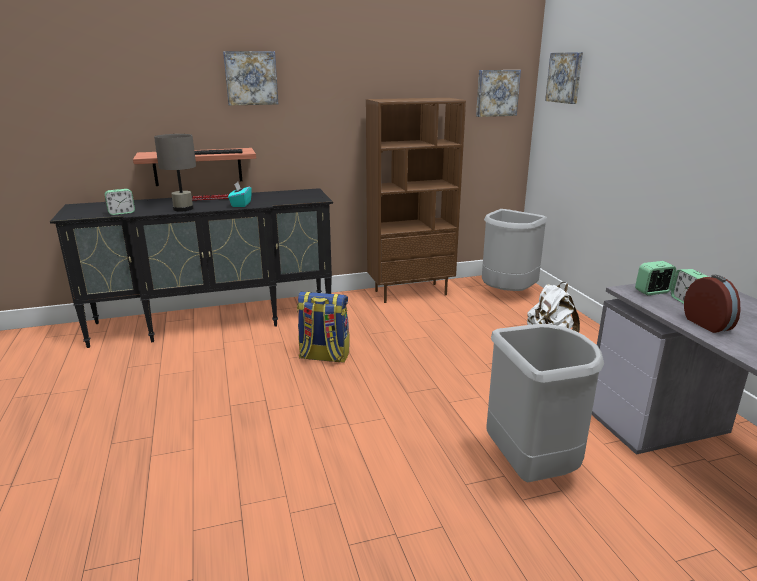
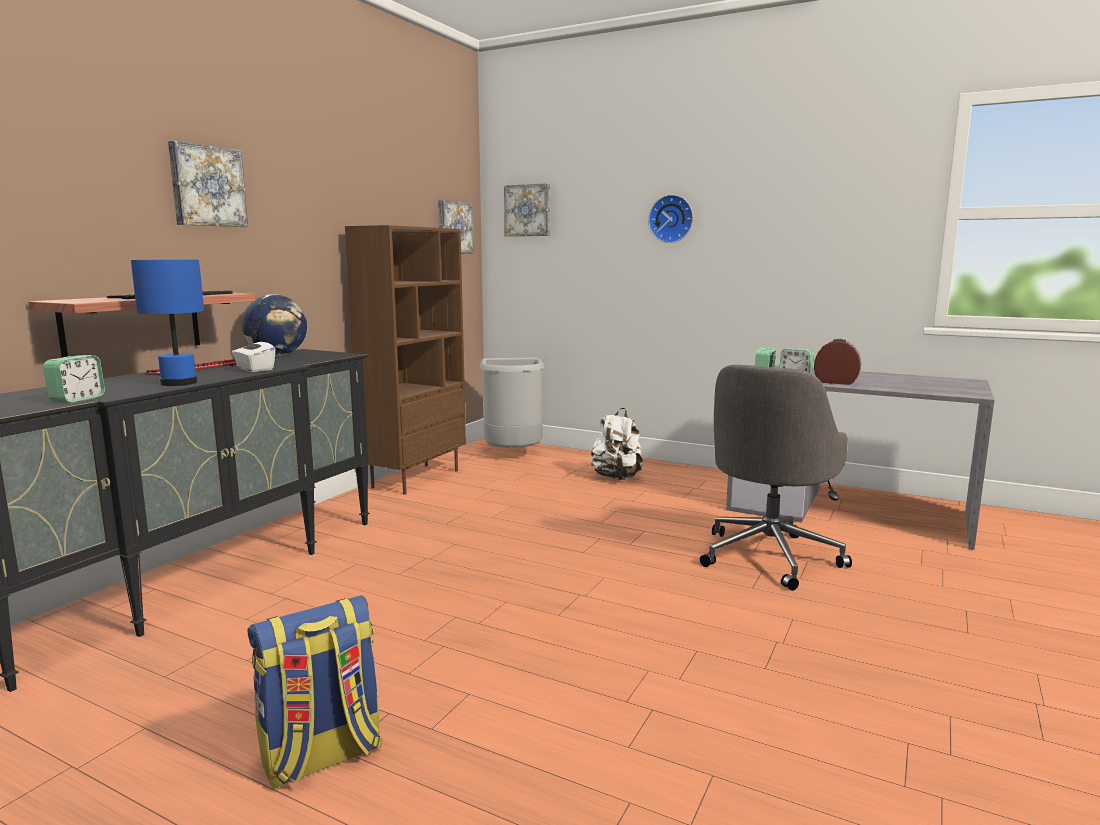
camera: 45 degrees left, 10 degrees down
(183, 209) = (178, 383): grey table lamp -> blue table lamp
(241, 204) = (254, 369): turquoise tissue box -> white tissue box
(288, 193) = (277, 355): none -> globe
(324, 356) = (438, 558): backpack -> backpack (321, 757)
(532, 469) = (769, 558): grey trash can -> grey office chair
(669, 96) = (671, 219): none -> wall clock

